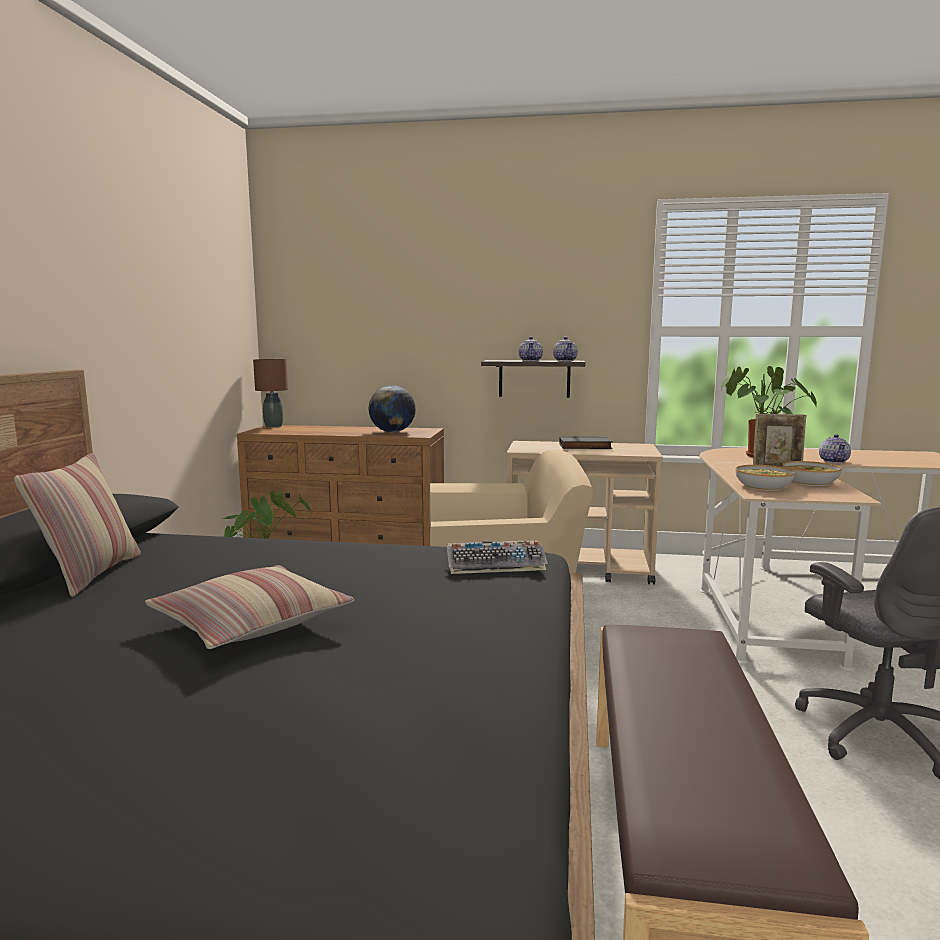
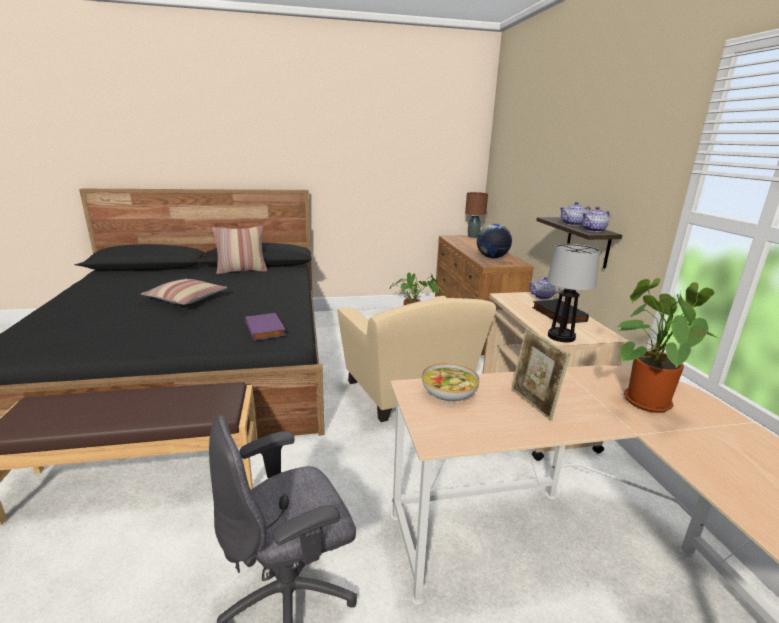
camera: 70 degrees right, 10 degrees up
(497, 564) = (266, 329): keyboard -> purple book
(641, 452) = (561, 336): none -> table lamp
(809, 482) = (499, 421): bowl -> none
(834, 461) = (691, 457): teapot -> teapot (543, 297)

